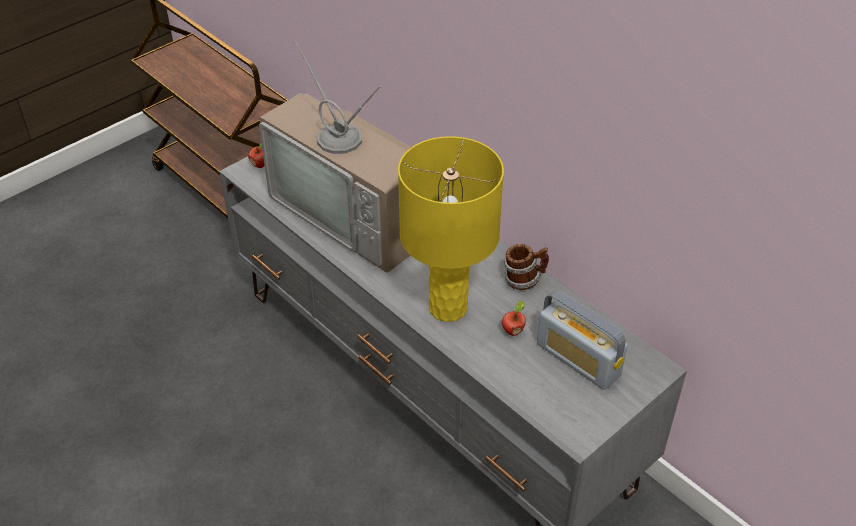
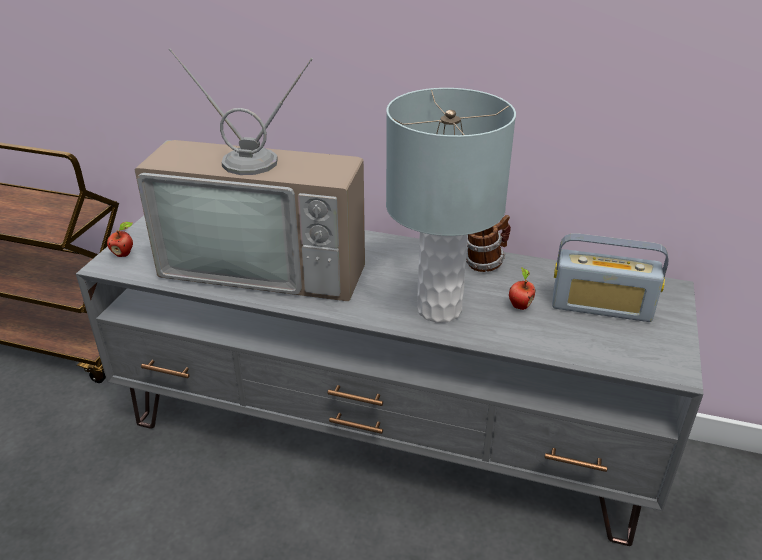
camera: 30 degrees left, 10 degrees down
(448, 307) = (439, 309): yellow table lamp -> grey table lamp

